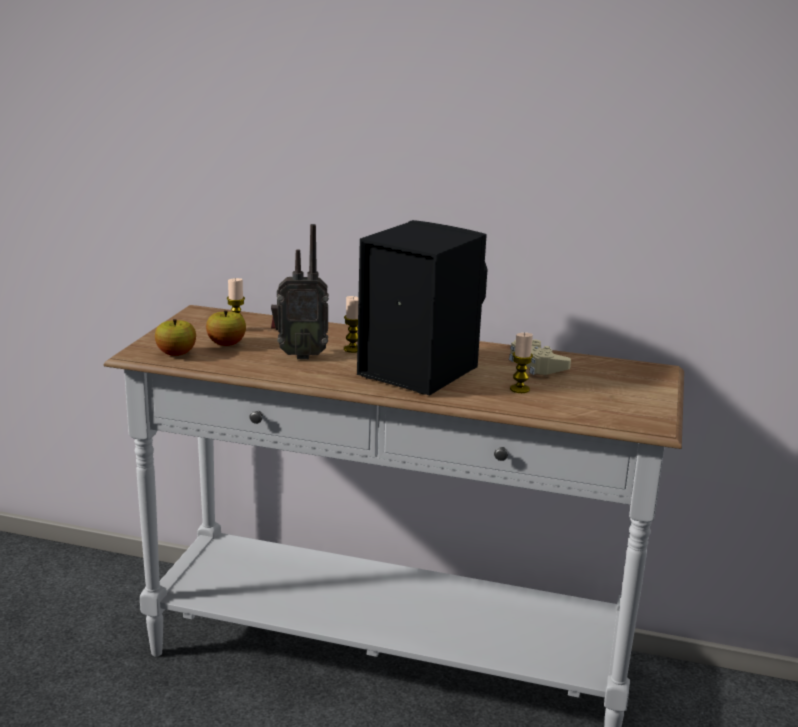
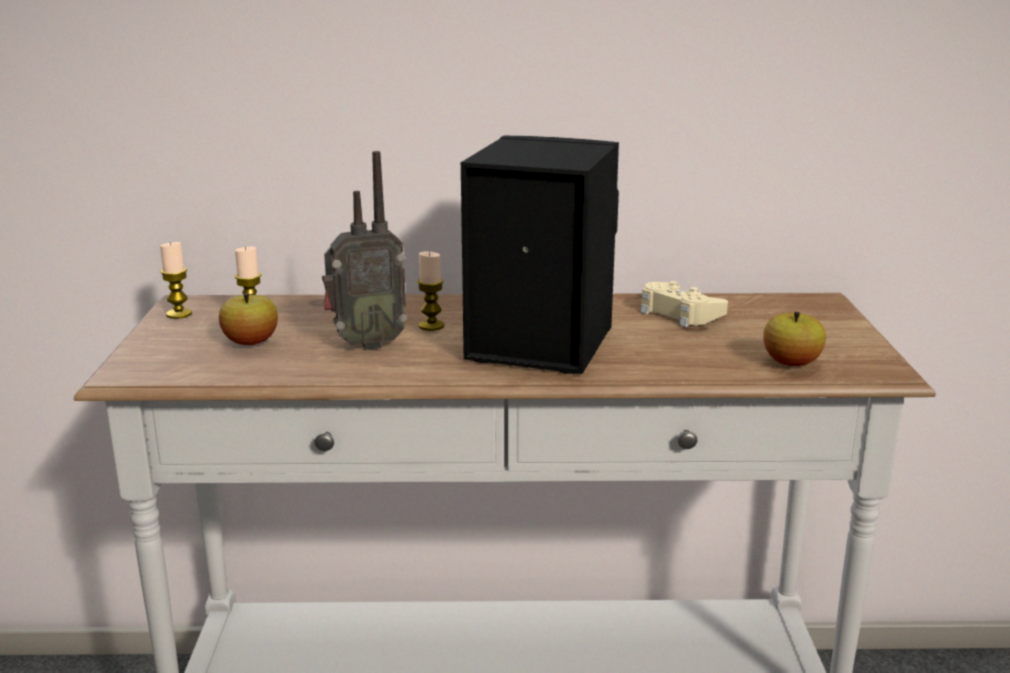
camera: 15 degrees left, 0 degrees up
(176, 354) = (184, 366): apple -> apple (791, 363)
(519, 389) = (686, 348): candle -> candle (179, 314)

